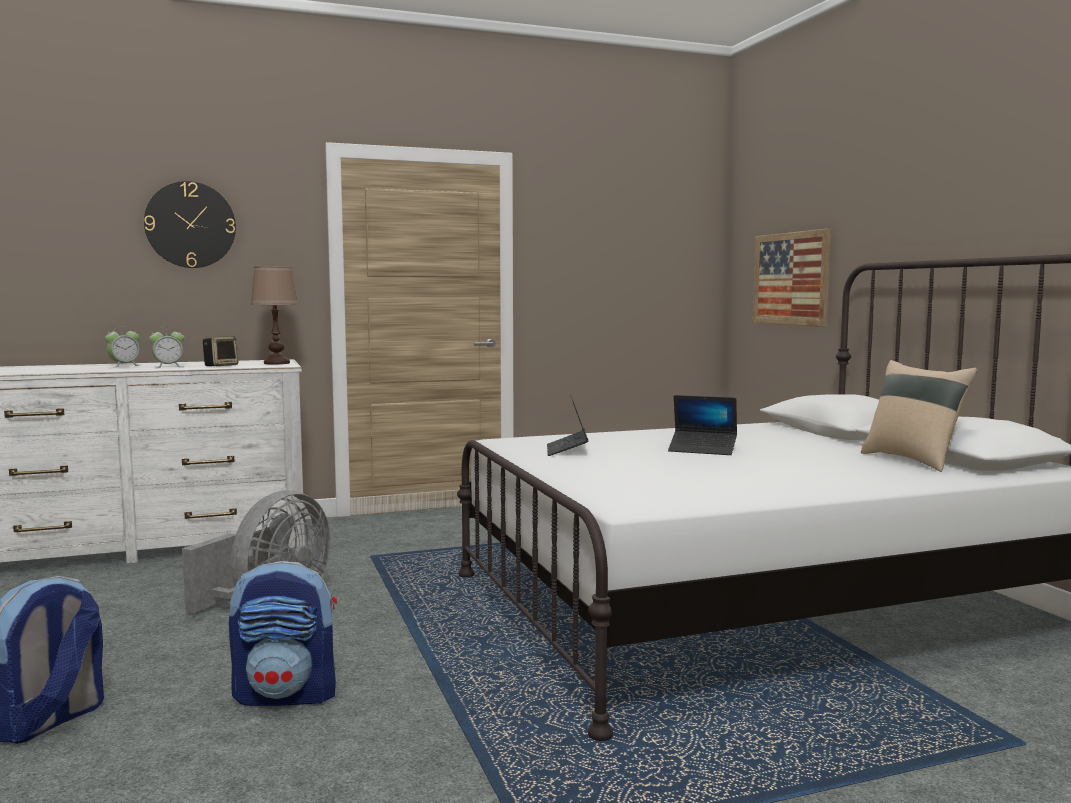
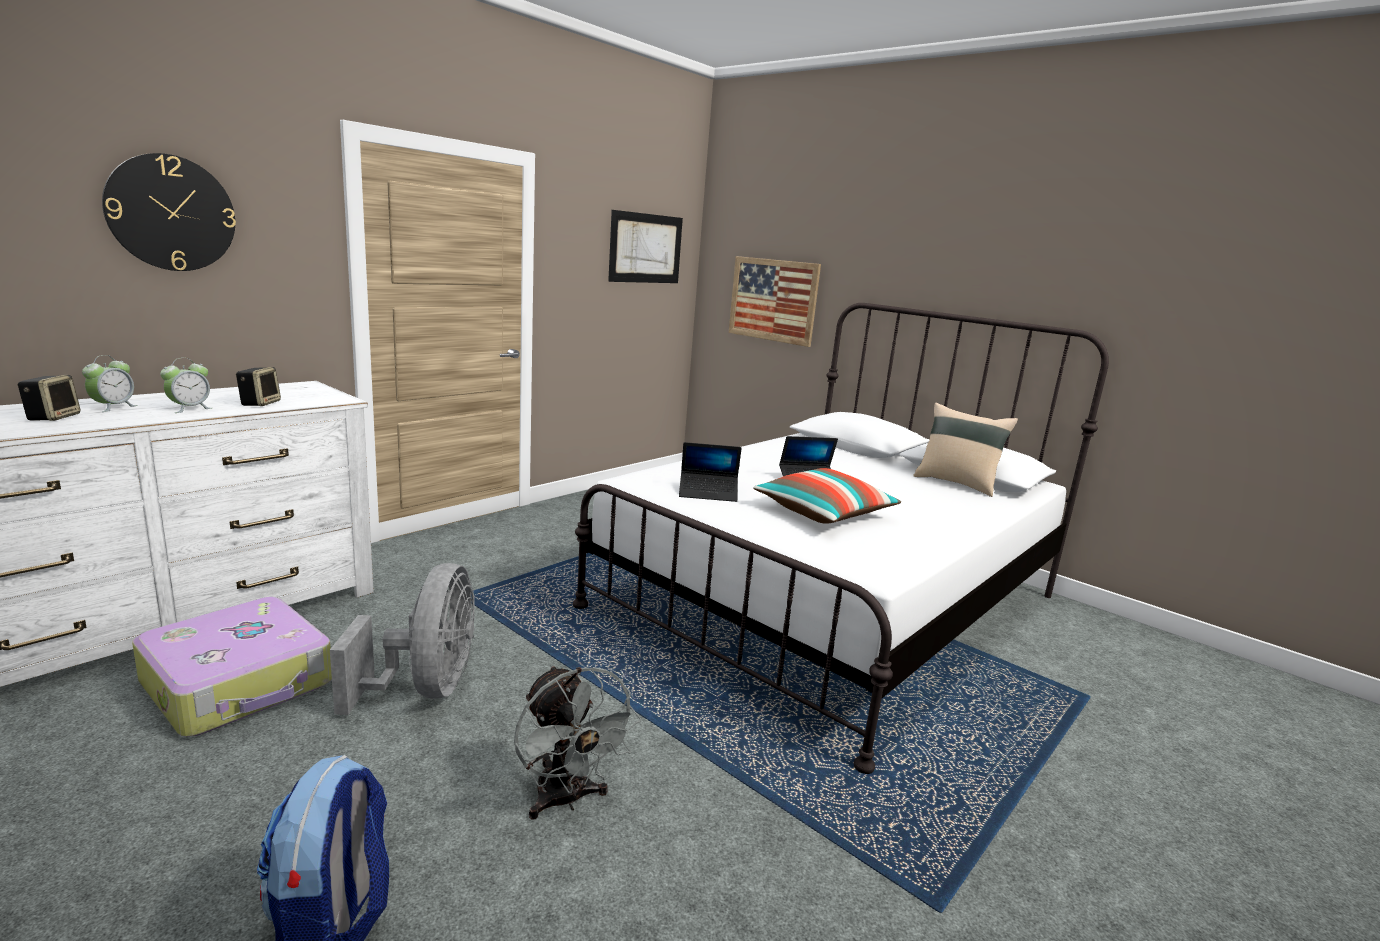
camera: 30 degrees left, 10 degrees up
(79, 368) = (53, 417): none -> speaker
(151, 585) = (240, 683): none -> suitcase
(277, 363) = (320, 393): brown table lamp -> none
(287, 695) = (566, 800): backpack -> grey fan
(567, 450) = (708, 493): laptop -> laptop turned 60 degrees counterclockwise
(651, 237) = (646, 248): none -> picture
(668, 468) = (824, 513): none -> pillow

